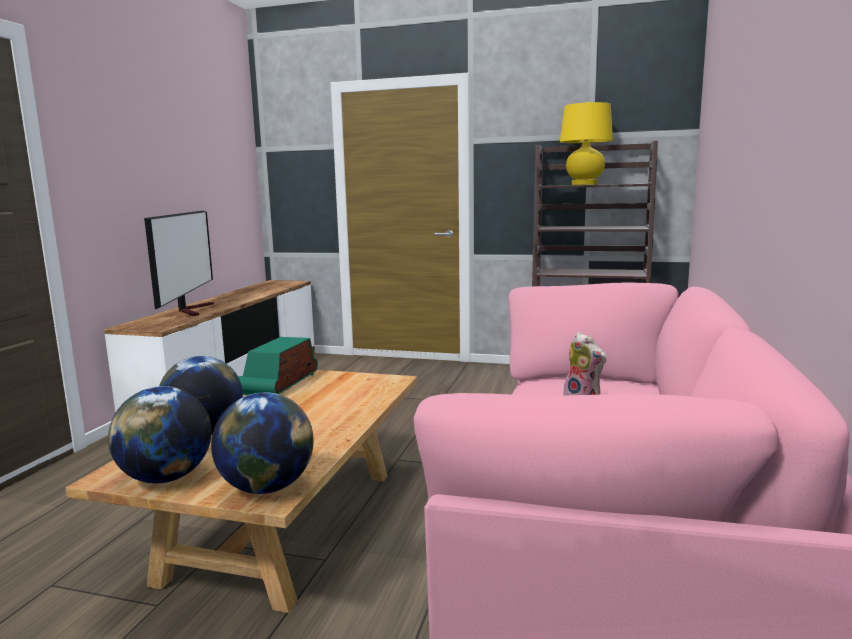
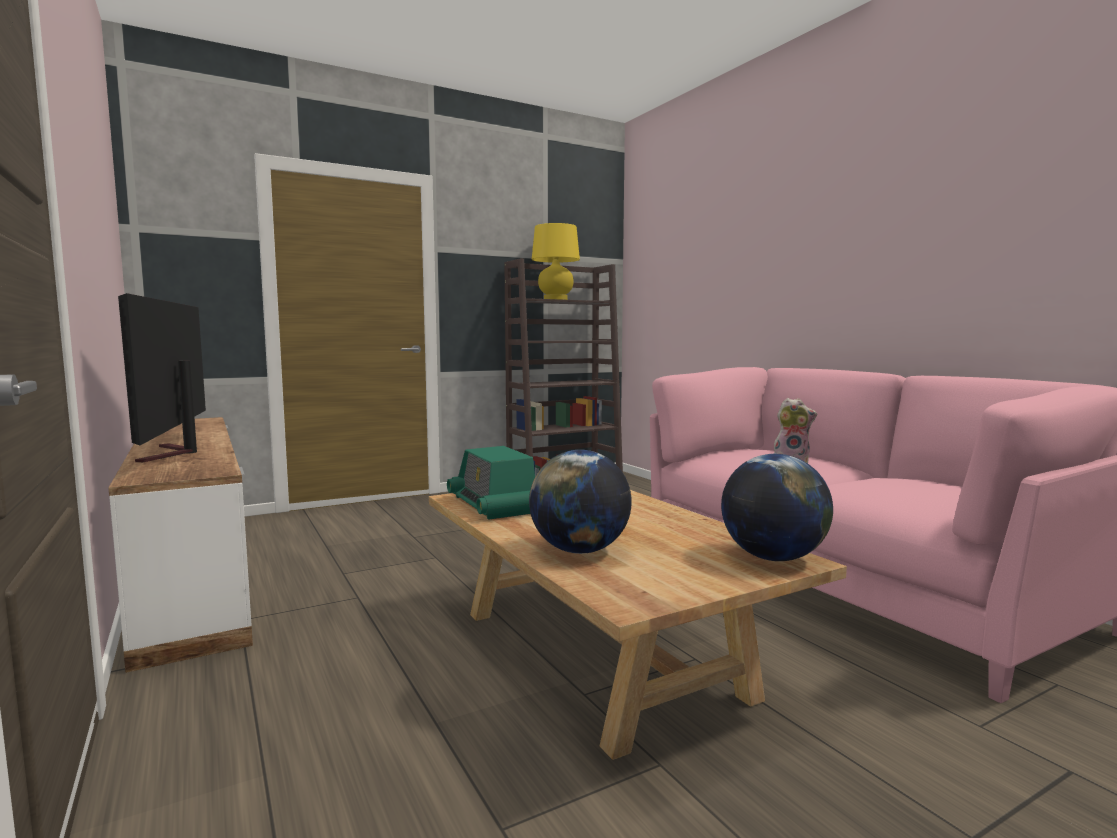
camera: 45 degrees left, 5 degrees down
(166, 478) = (681, 583): globe -> none
(192, 309) = (174, 453): television -> television turned 150 degrees counterclockwise

